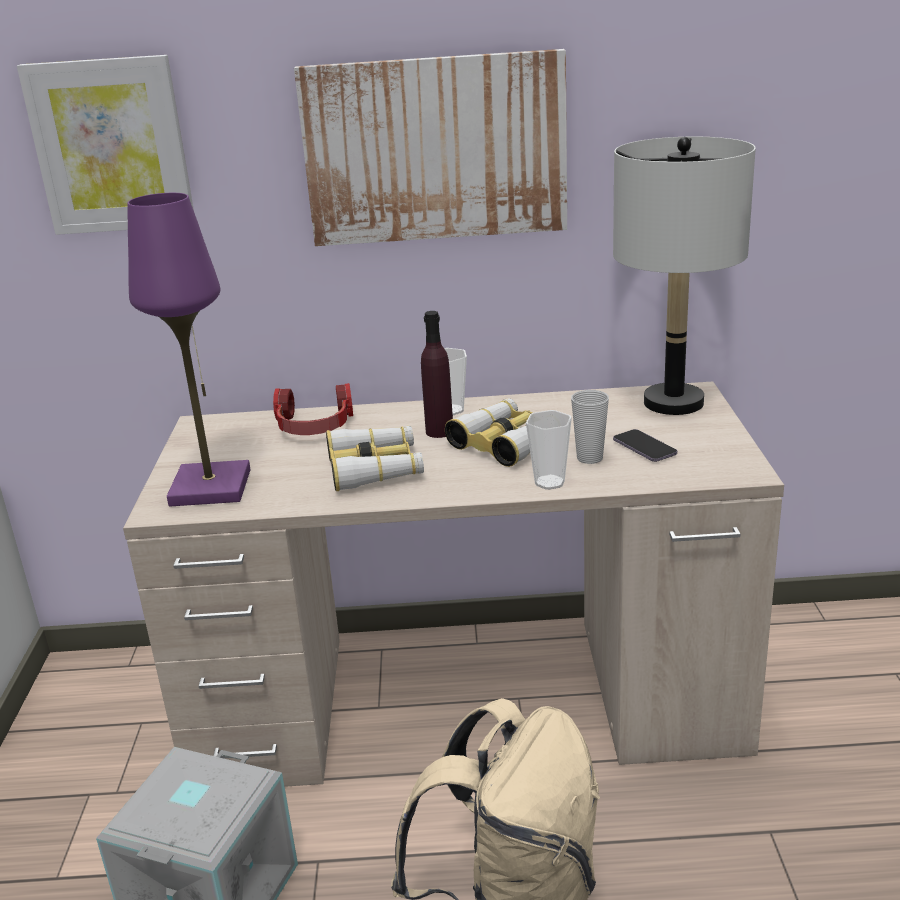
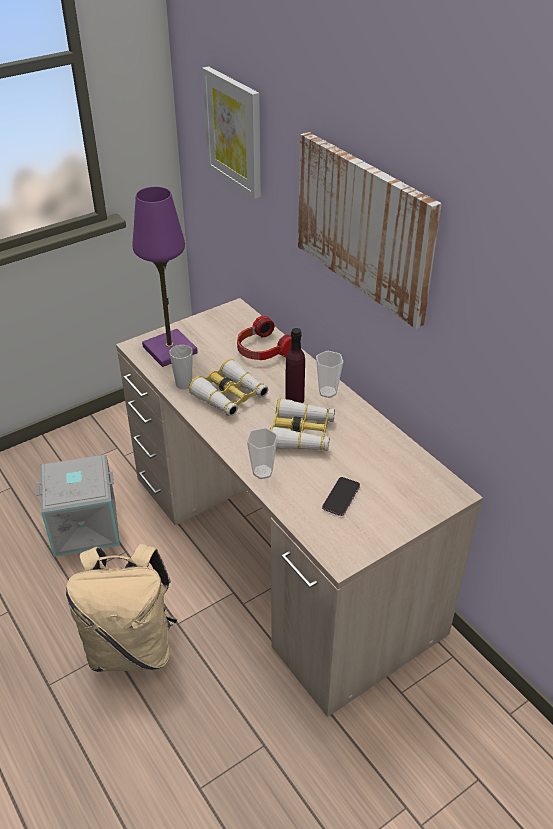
camera: 55 degrees right, 15 degrees up
(589, 458) = (307, 477): cup -> cup (184, 384)
(672, 403) = (423, 488): grey table lamp -> none

